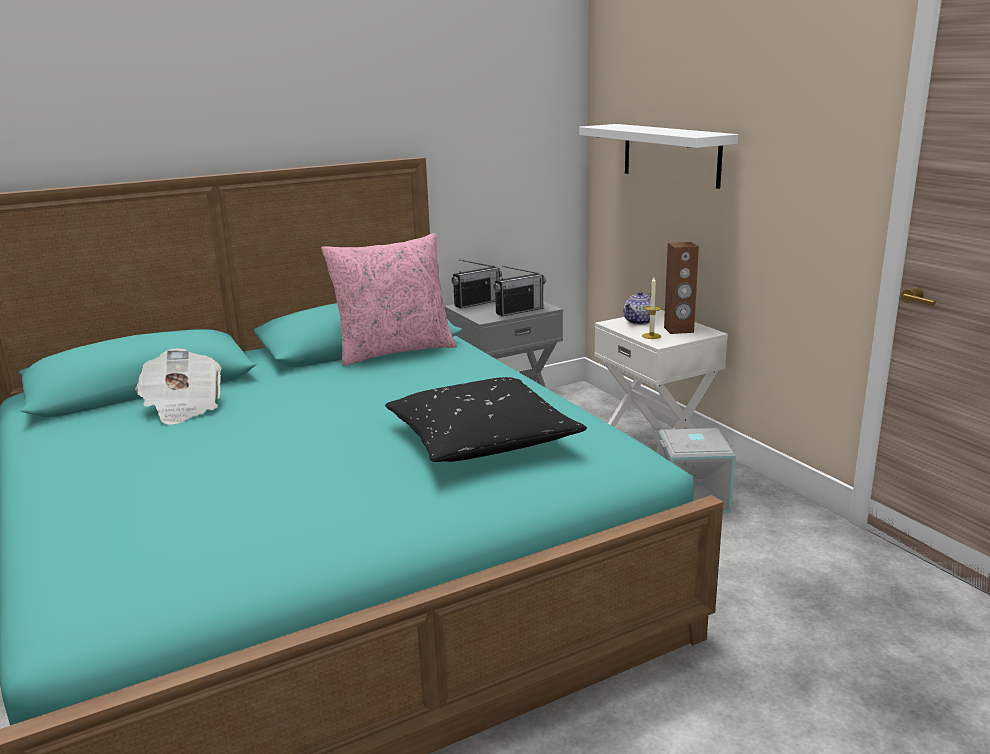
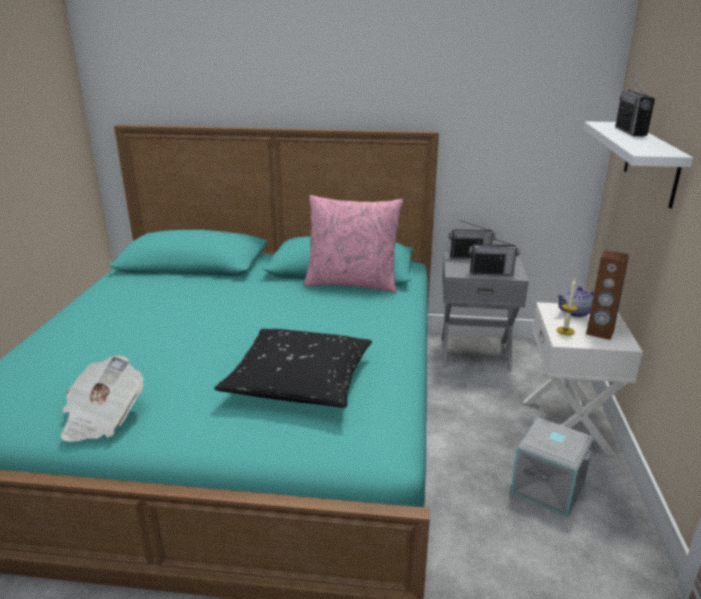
camera: 35 degrees right, 5 degrees up
(183, 407) = (183, 288): newspaper -> newspaper (103, 418)
(641, 127) = (630, 131): none -> radio

